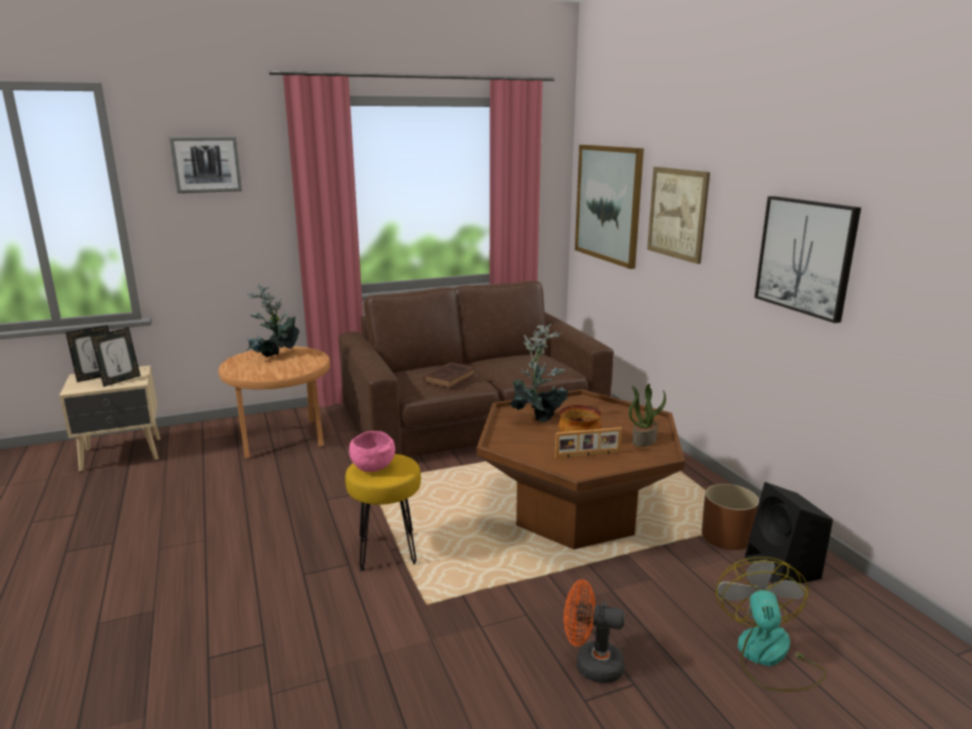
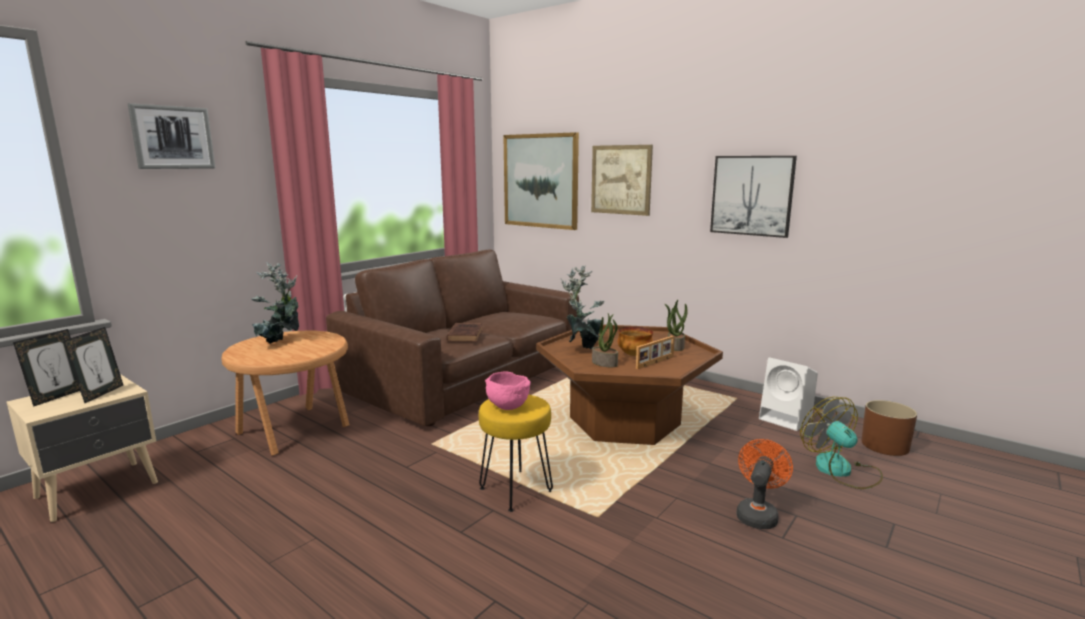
camera: 30 degrees left, 5 degrees down
(532, 443) = (605, 363): none -> potted plant
(591, 665) = (757, 514): orange fan -> orange fan turned 135 degrees clockwise
(726, 536) = (734, 410): brown planter -> brown planter (885, 446)
(783, 569) = (786, 419): black speaker -> white speaker

